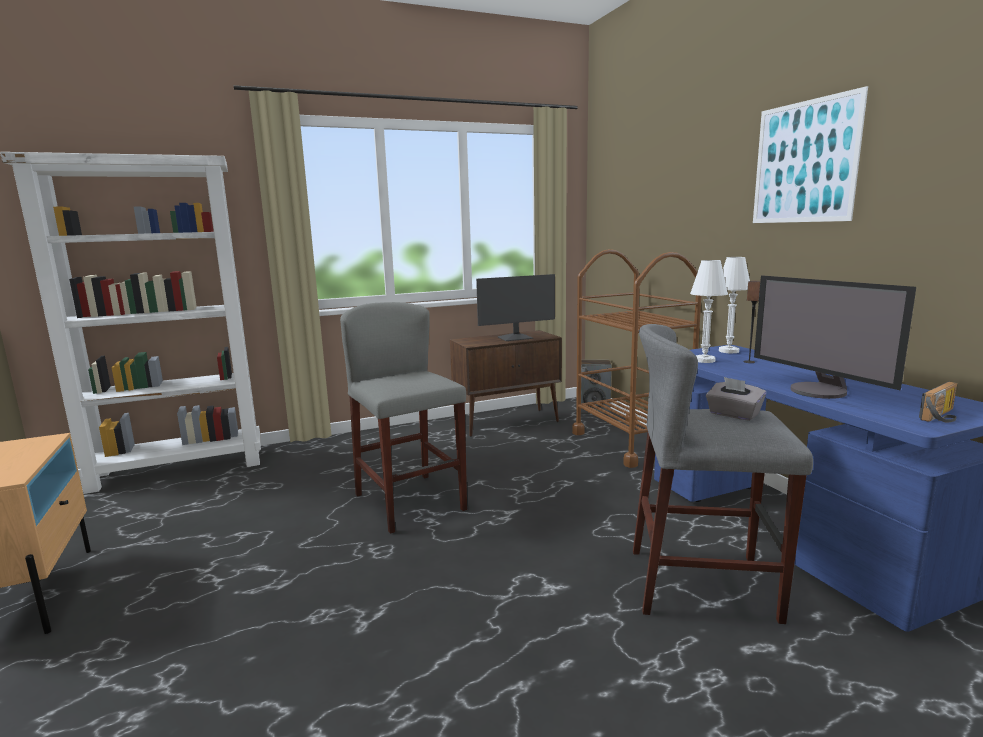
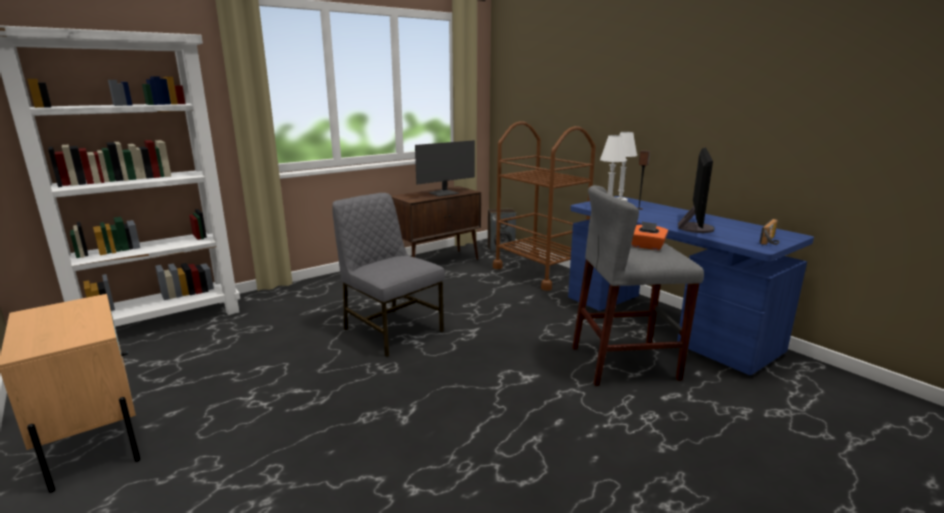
camera: 15 degrees left, 5 degrees up
(409, 502) = (391, 330): grey stool -> grey chair
(733, 414) = (647, 246): grey tissue box -> orange tissue box
(804, 162) = (674, 65): picture -> none
(819, 391) = (694, 228): monitor -> monitor turned 120 degrees counterclockwise

